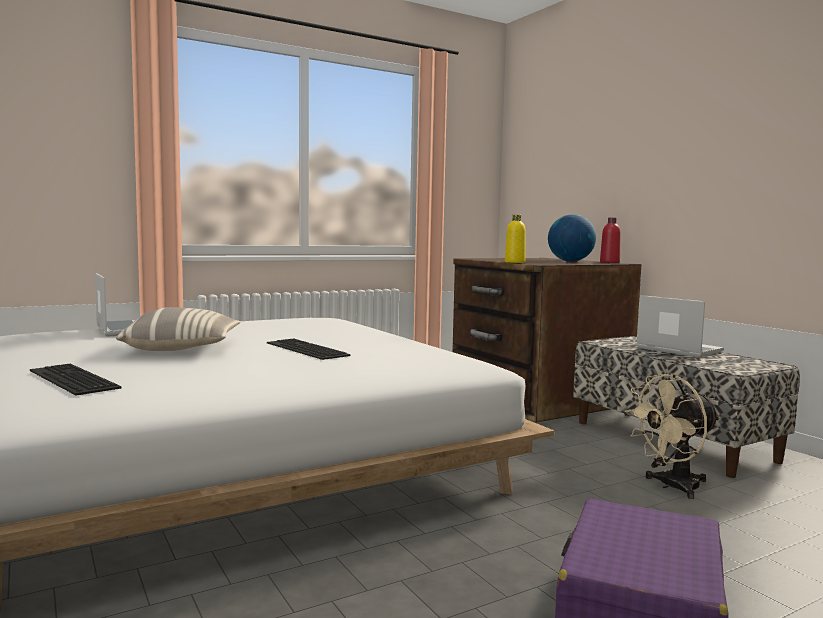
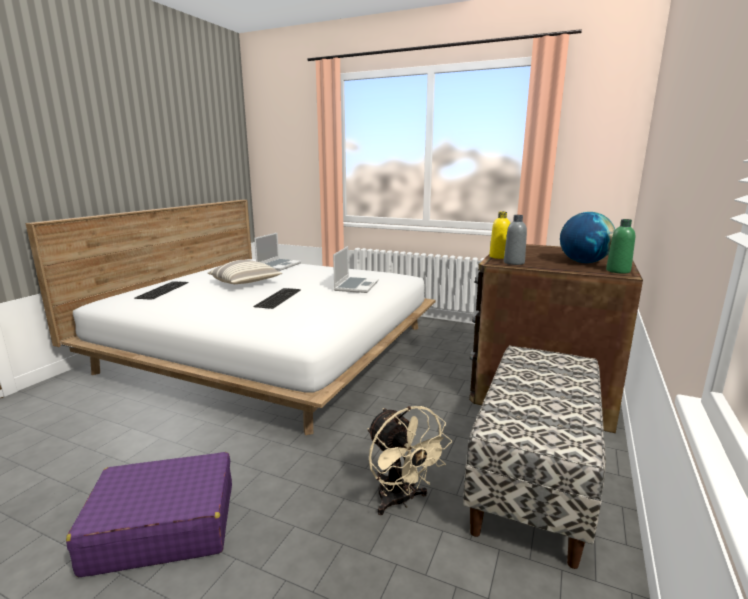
camera: 55 degrees right, 10 degrees up
(545, 263) = (514, 263): none -> grey bottle
(609, 262) = (618, 271): red bottle -> green bottle
(671, 486) = (400, 501): beige fan -> beige fan turned 150 degrees counterclockwise
(677, 350) = (558, 388): laptop -> laptop (356, 286)

